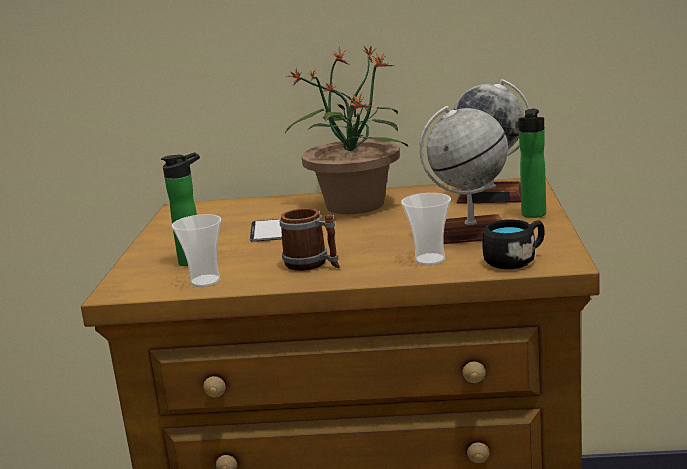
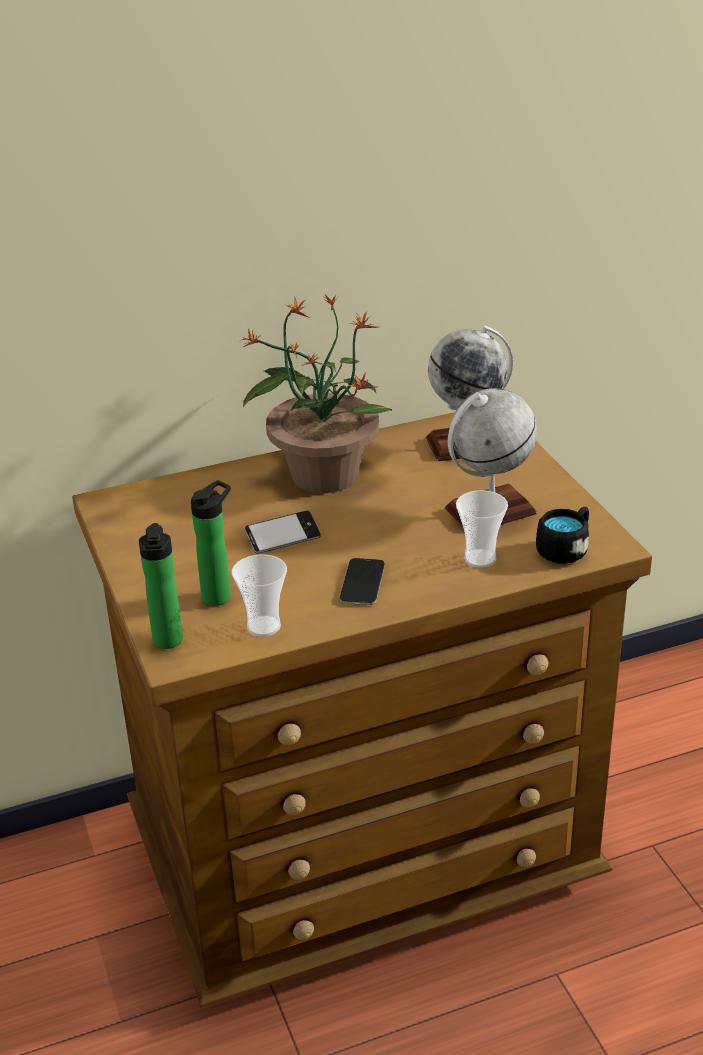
camera: 25 degrees left, 15 degrees up
(313, 264) = (362, 583): mug -> phone
(533, 215) = (533, 474): bottle -> bottle (167, 643)

